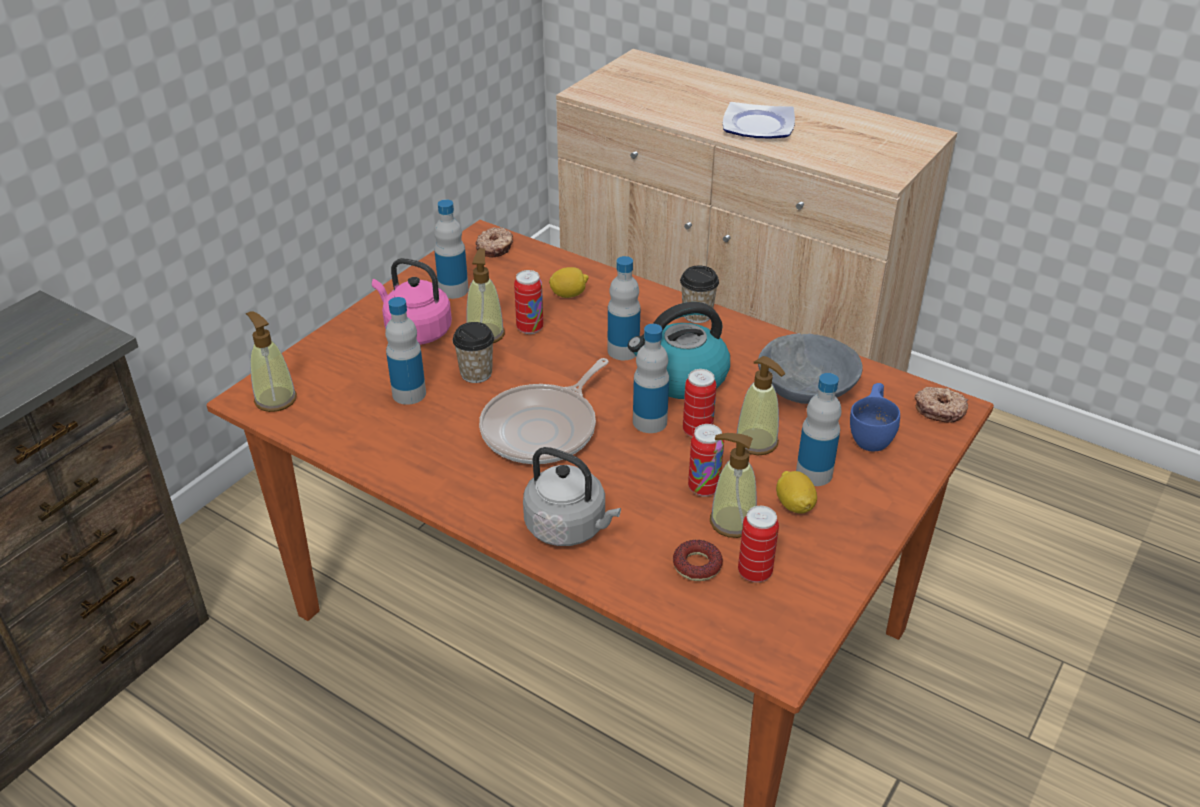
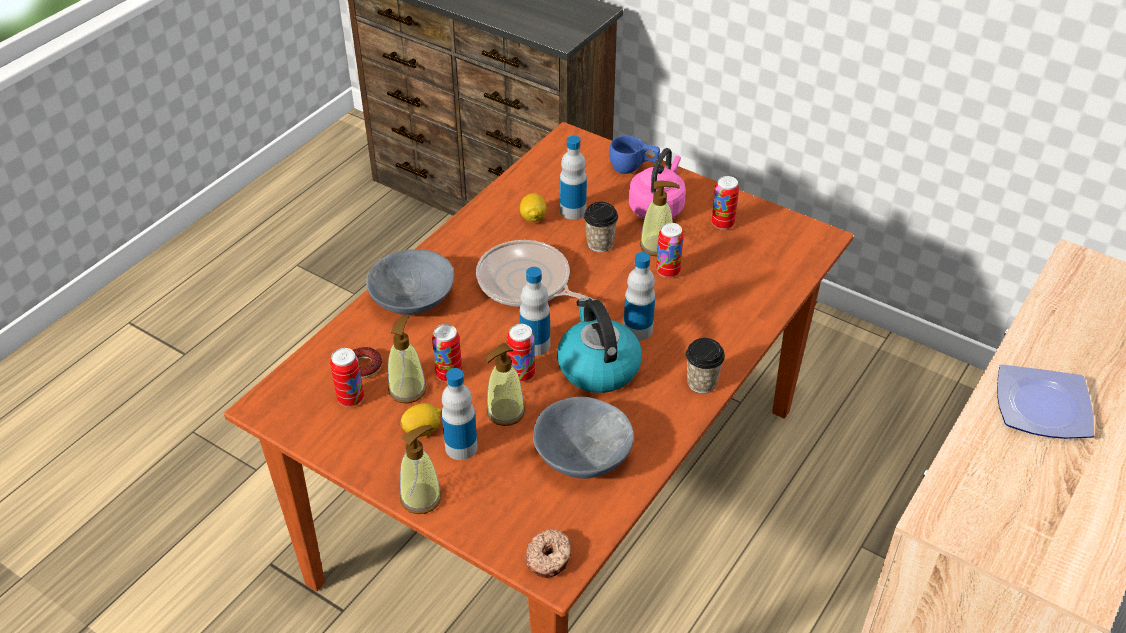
camera: 90 degrees right, 5 degrees up
(275, 399) = (565, 149): soap dispenser -> soap dispenser (421, 498)
(453, 290) = (722, 224): bottle -> can
(495, 248) = (799, 245): donut -> none
(569, 294) = (725, 294): lemon -> lemon (533, 218)
(569, 527) = (413, 299): grey kettle -> grey bowl
(872, 434) = (513, 497): blue cup -> blue cup (633, 169)

